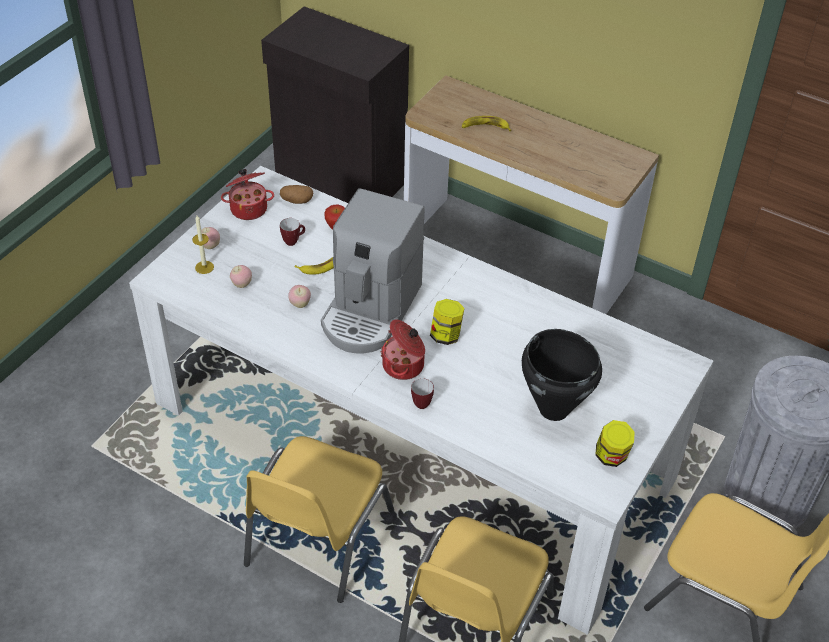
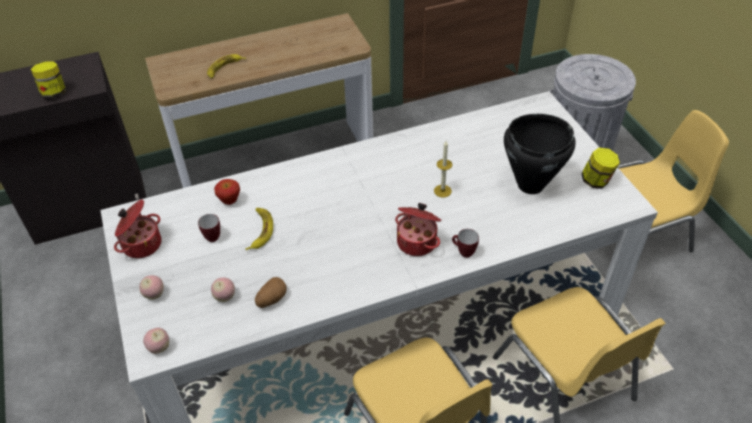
camera: 50 degrees left, 0 degrees up
(204, 267) = (175, 312): candle -> candle (442, 191)
(296, 201) = (170, 209): potato -> potato (271, 299)
(300, 304) = (289, 270): apple -> apple (159, 348)
(370, 310) = (340, 230): coffee machine -> none
(446, 335) = (408, 201): jar -> jar (54, 93)

